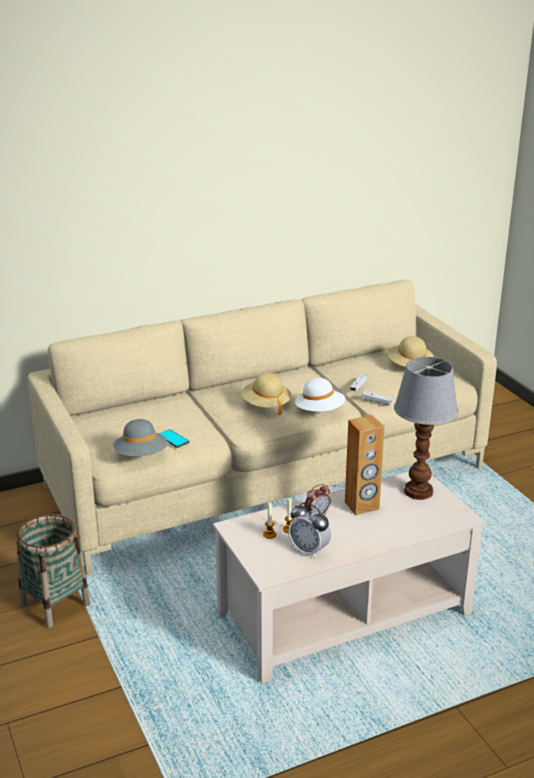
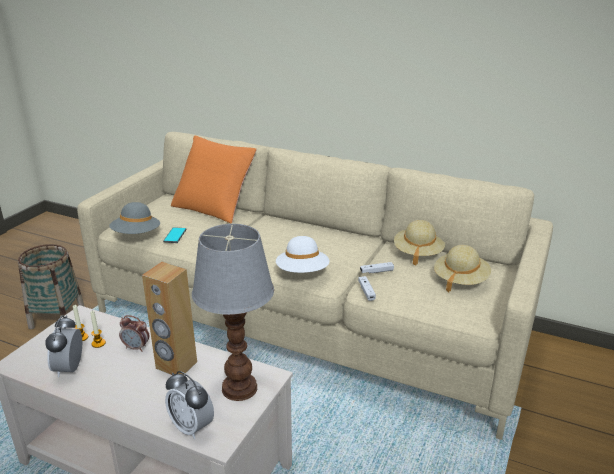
camera: 50 degrees right, 0 degrees up
(145, 404) = (214, 207): none -> orange pillow
(266, 405) = (279, 247): beige hat -> beige hat (418, 253)
(438, 521) = (191, 427): none -> alarm clock

